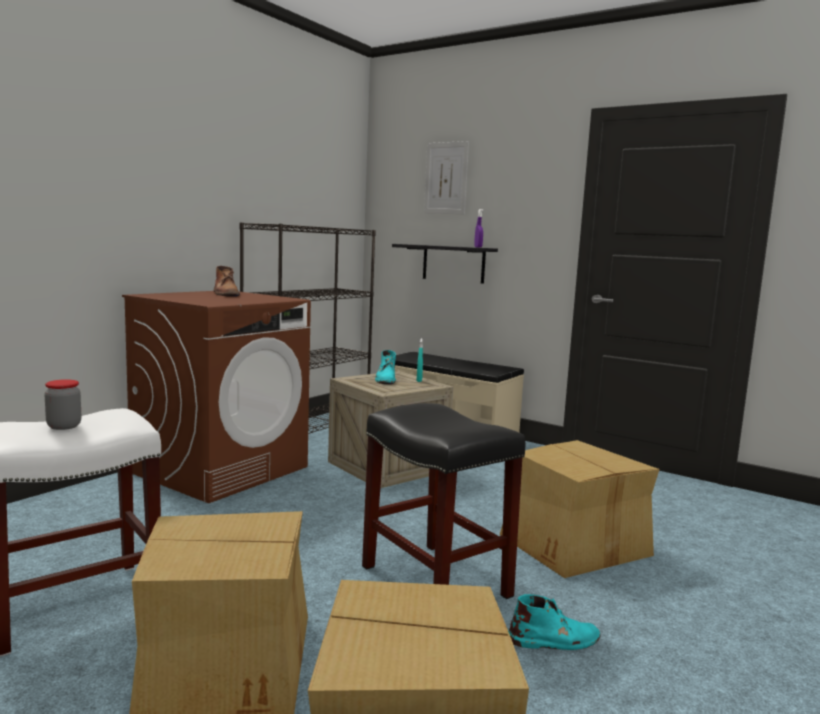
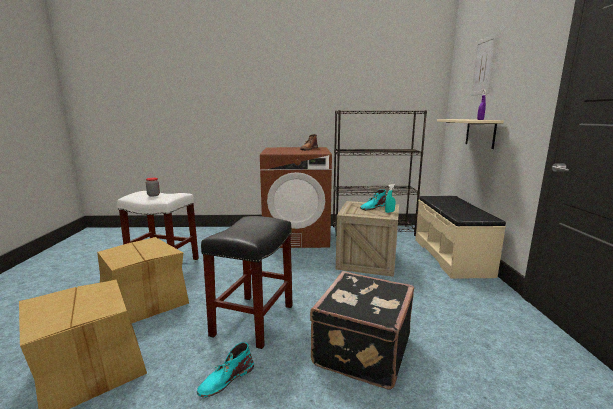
camera: 55 degrees right, 5 degrees up
(453, 263) = (480, 133): black shelf -> beige shelf
(555, 640) = (226, 379): turquoise boot -> turquoise boot turned 90 degrees clockwise
(573, 544) = (360, 350): cardboard box -> black suitcase

